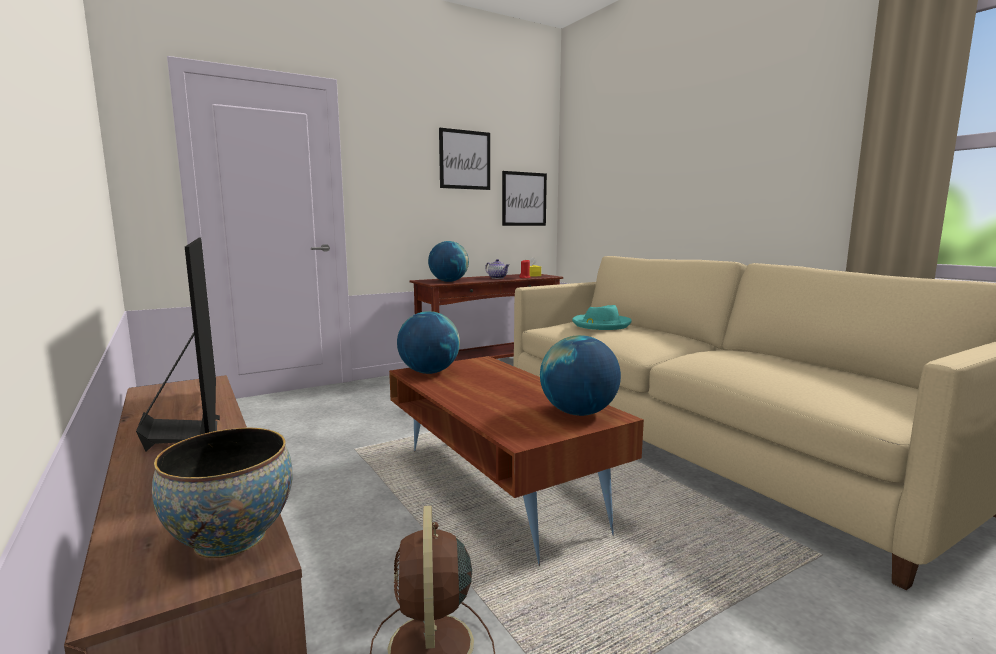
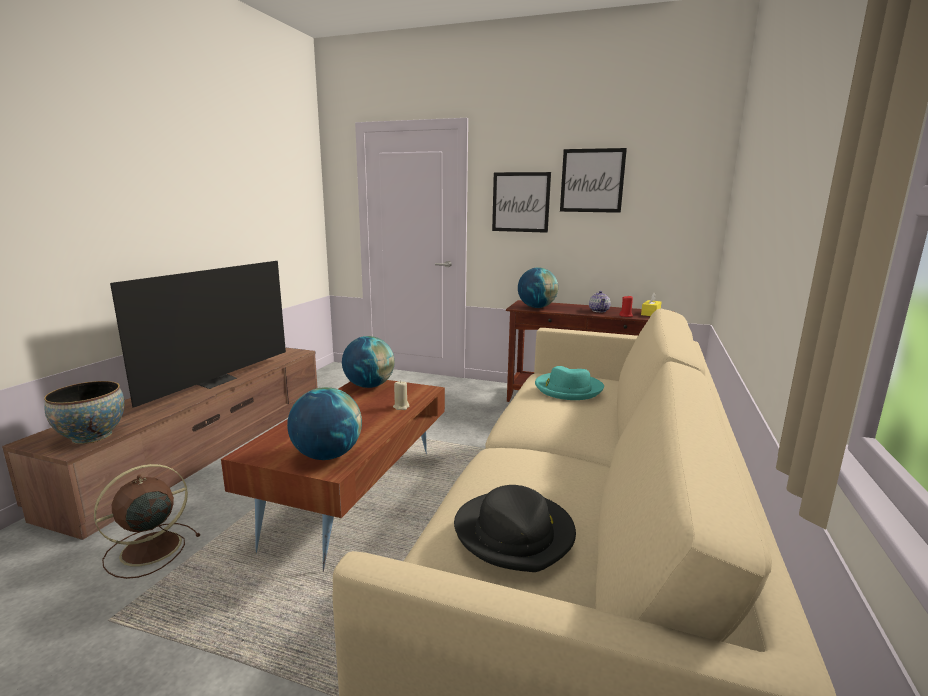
camera: 50 degrees right, 5 degrees up
(508, 374) = (401, 407): none -> beige candle
(524, 199) = (669, 222): picture -> picture (520, 202)
(820, 375) = (515, 533): none -> black hat

